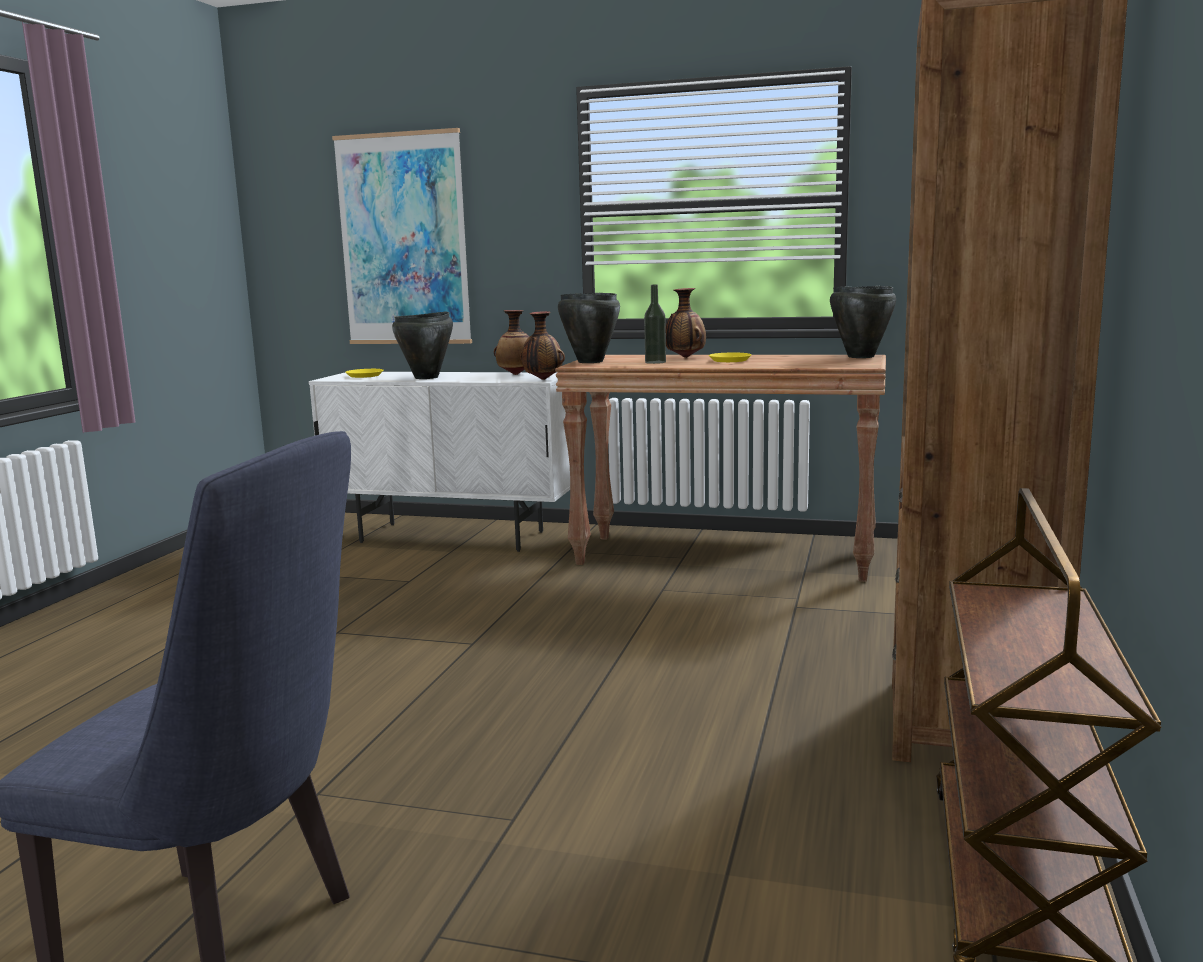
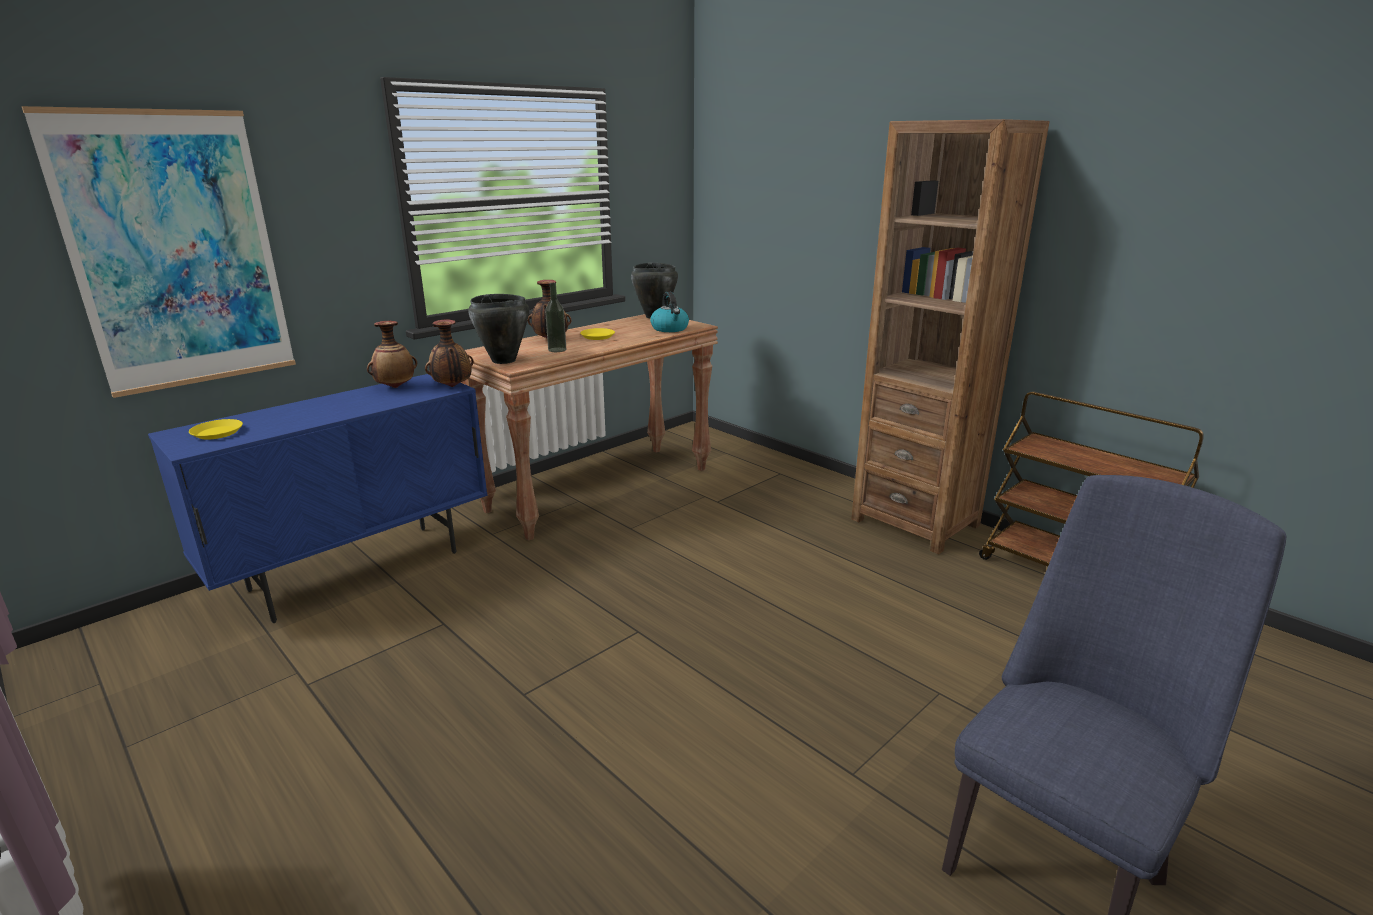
camera: 60 degrees left, 10 degrees up
(427, 377) = (317, 414): black cooking pot -> none
(453, 537) = (357, 570): white cabinet -> blue cabinet
(822, 364) = (670, 329): none -> kettle

